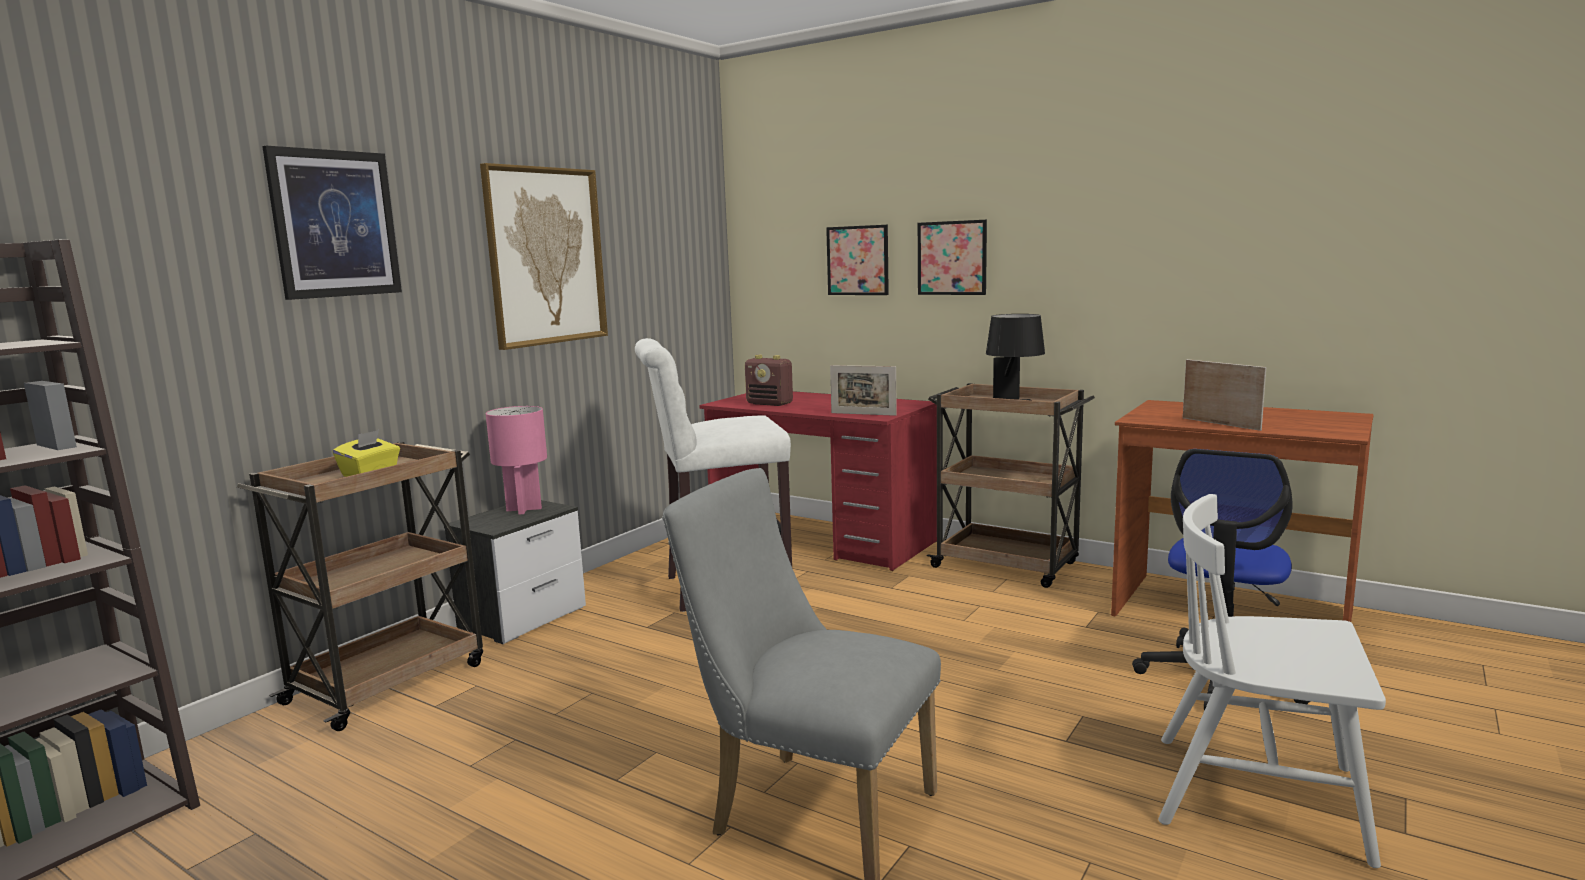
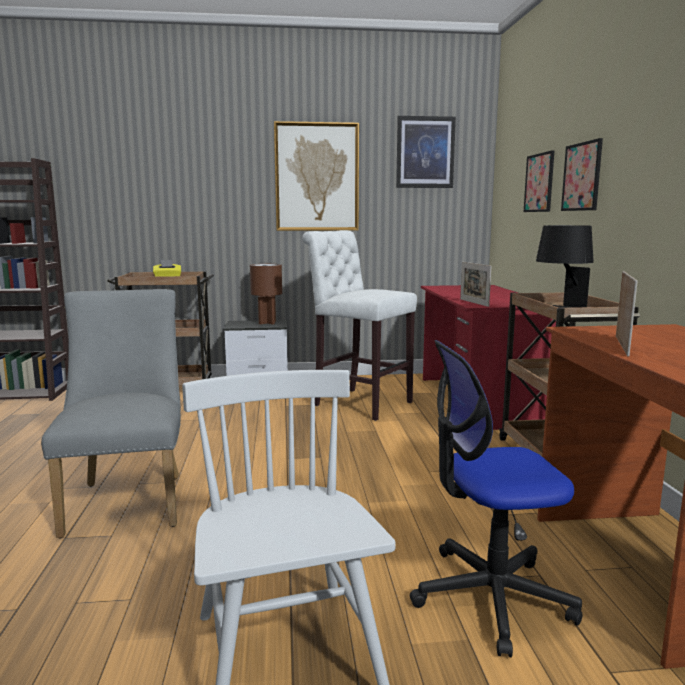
camera: 50 degrees right, 0 degrees up
(335, 224) = (182, 156): picture -> picture (425, 152)
(524, 509) = (267, 323): pink table lamp -> brown table lamp
(770, 404) = (455, 290): radio -> none

